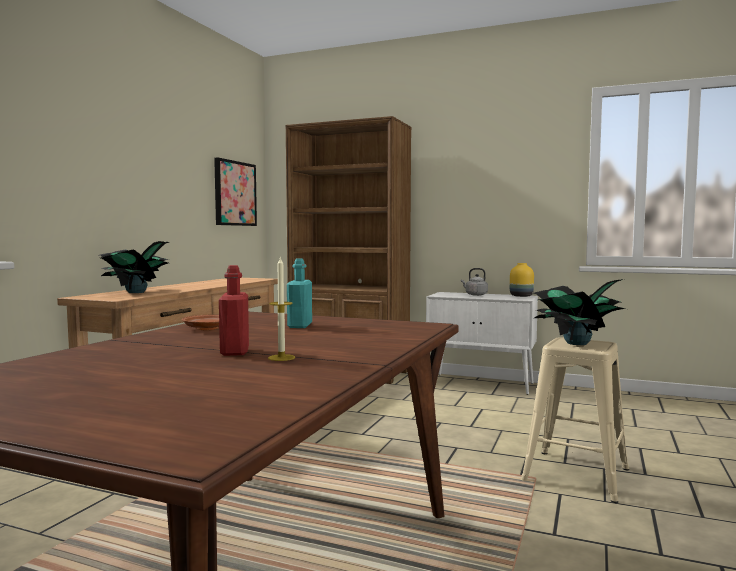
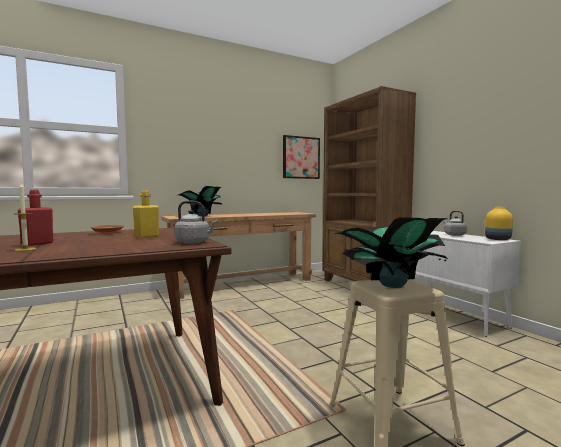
camera: 40 degrees right, 0 degrees up
(300, 325) = (146, 236): turquoise bottle -> yellow bottle
(403, 324) = (194, 242): none -> grey kettle

